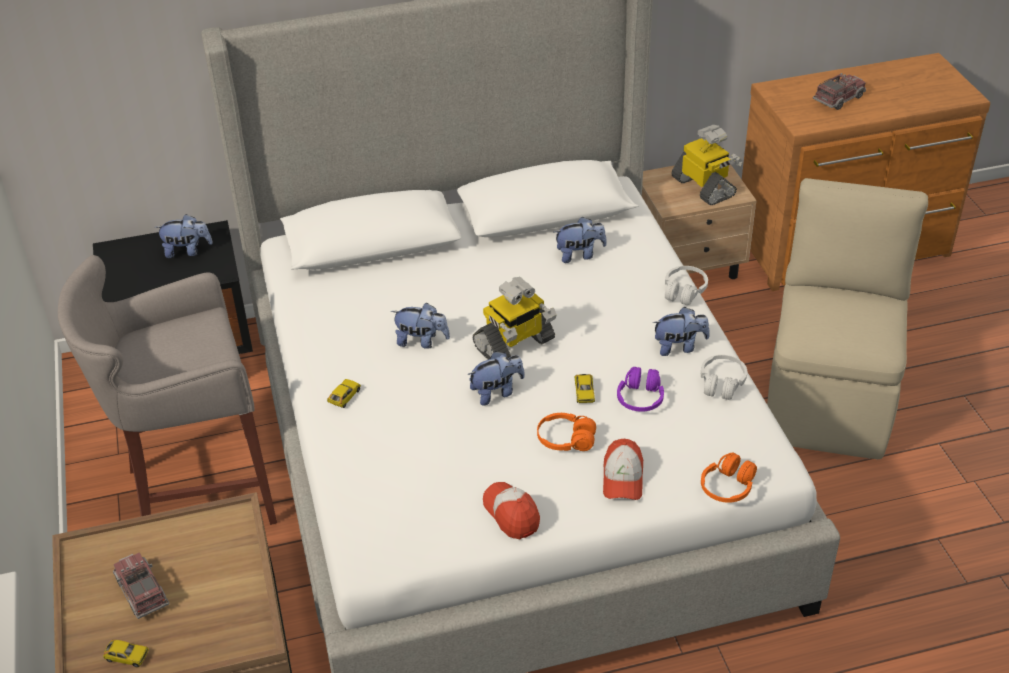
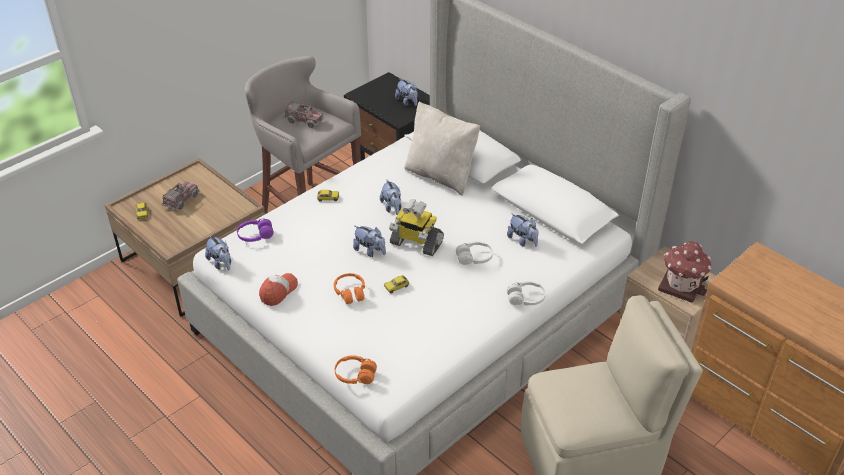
camera: 60 degrees right, 0 degrees up
(393, 274) = (441, 175): none -> beige pillow
(622, 478) = (333, 326): cap -> none
(640, 398) = (407, 312): purple headphones -> purple headphones (255, 235)
(679, 347) = (468, 313): plush toy -> plush toy (221, 263)
(704, 187) = (681, 284): toy robot -> toy house
(722, 383) = (448, 344): white headphones -> white headphones (474, 258)
(838, 99) = (785, 291): toy truck -> toy truck (304, 120)

